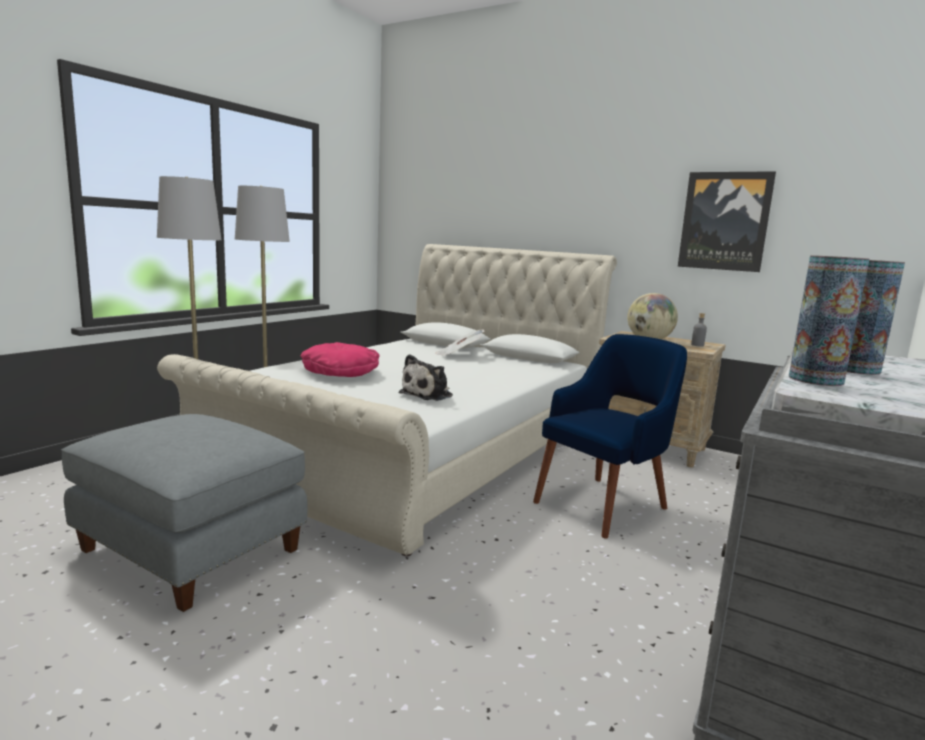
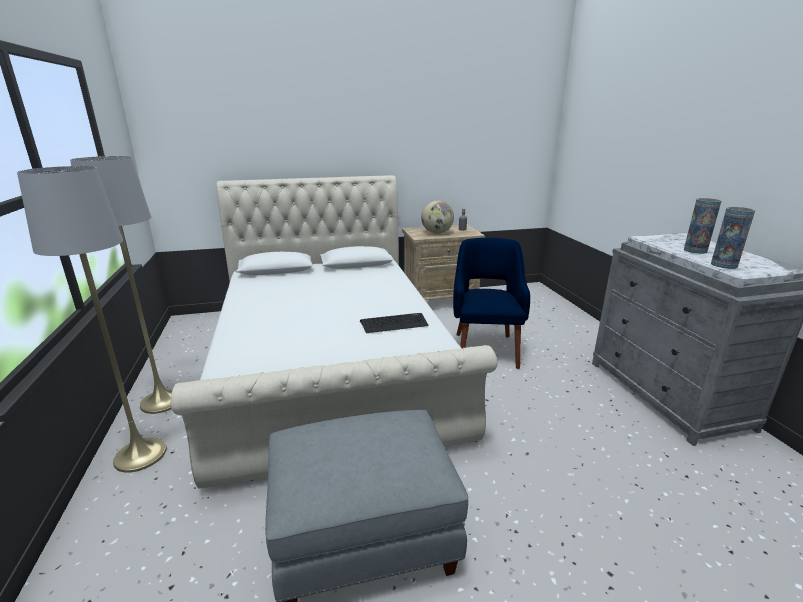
camera: 45 degrees left, 10 degrees up
(342, 372) = (292, 330): pink pillow -> none
(428, 394) = (394, 323): plush toy -> keyboard
(458, 355) = (315, 279): newspaper -> none
(724, 221) = (459, 145): picture -> none

